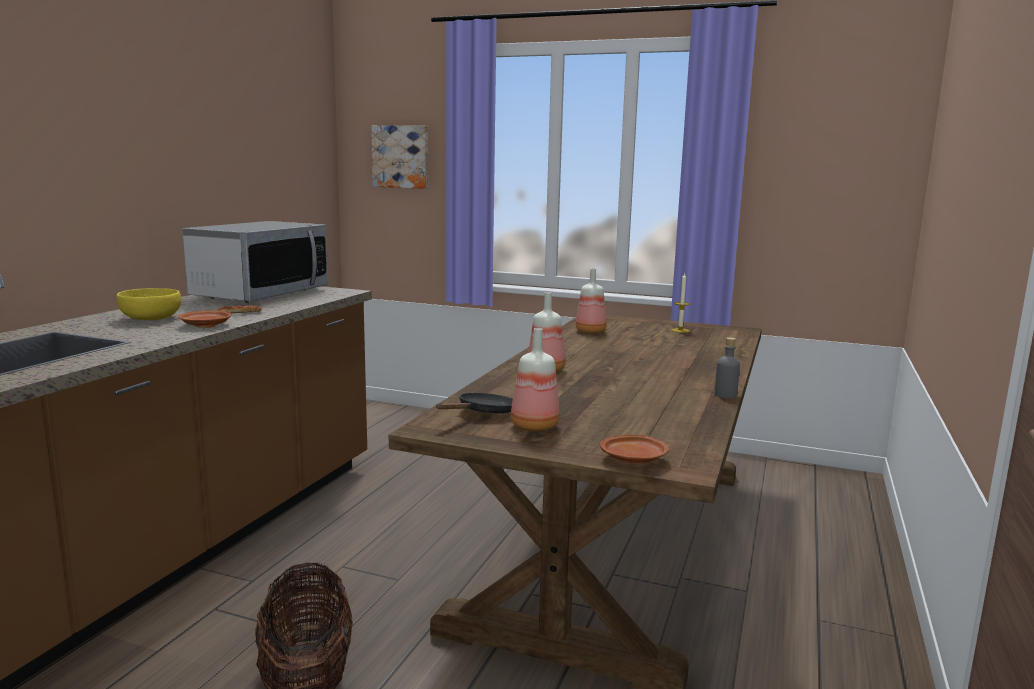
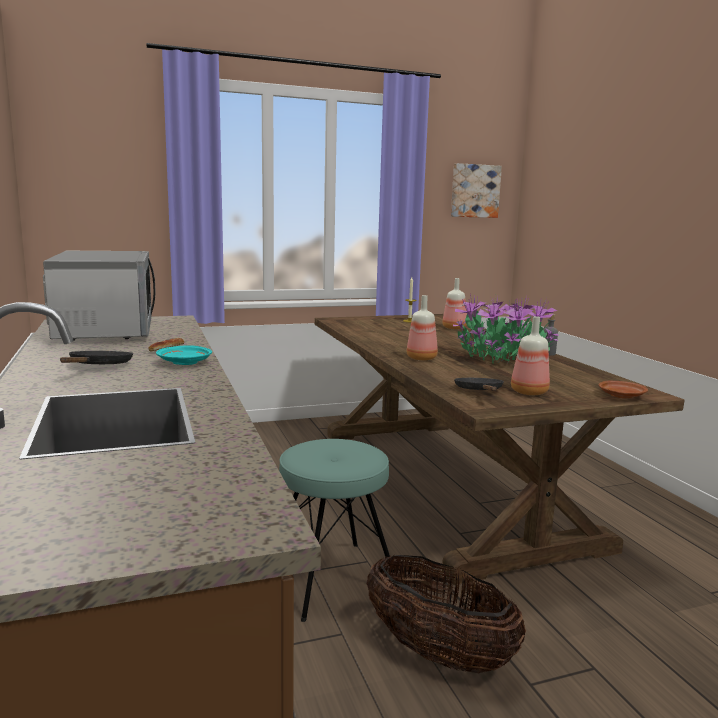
camera: 40 degrees left, 0 degrees up
(150, 319) = (98, 367): yellow bowl -> black frying pan
(205, 325) = (184, 363): brown plate -> turquoise plate
(344, 580) = (332, 579): none -> turquoise stool
(401, 157) = (104, 181): picture -> picture (474, 191)
(591, 331) = (364, 329): bottle -> bottle (454, 328)
(640, 389) = (504, 359): none -> potted plant

